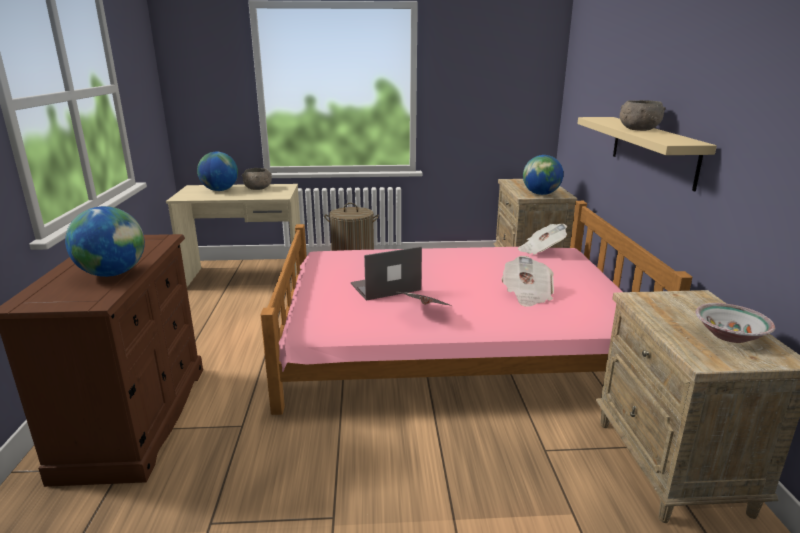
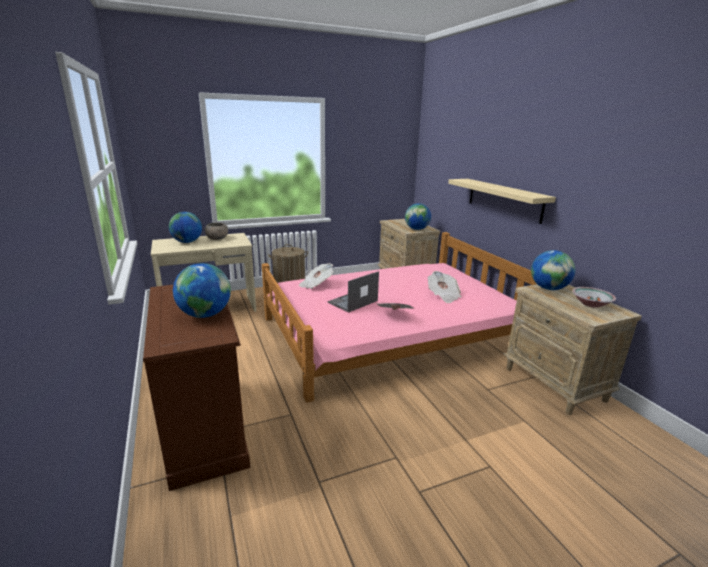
camera: 20 degrees left, 0 degrees up
(541, 250) = (428, 266): newspaper -> newspaper (316, 284)
(638, 129) = (499, 187): grey bowl -> none
(672, 300) = (548, 288): none -> globe

